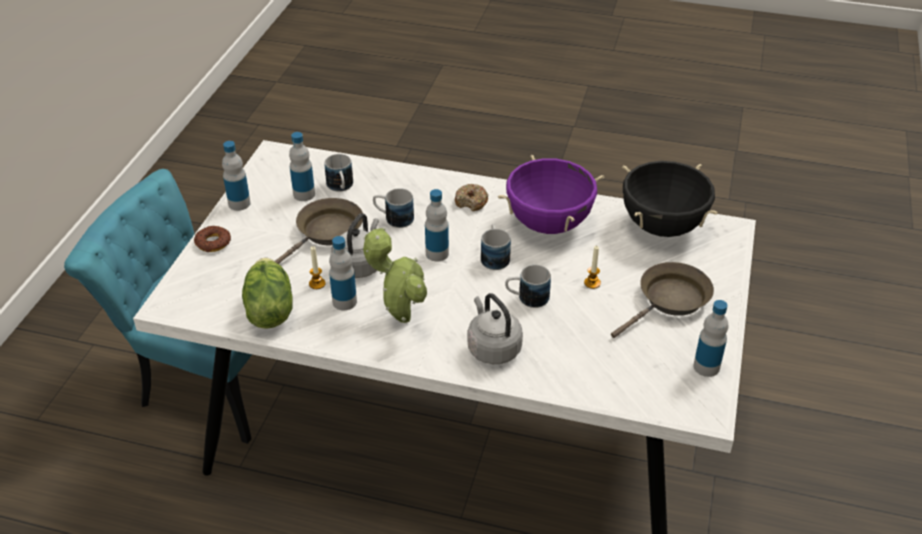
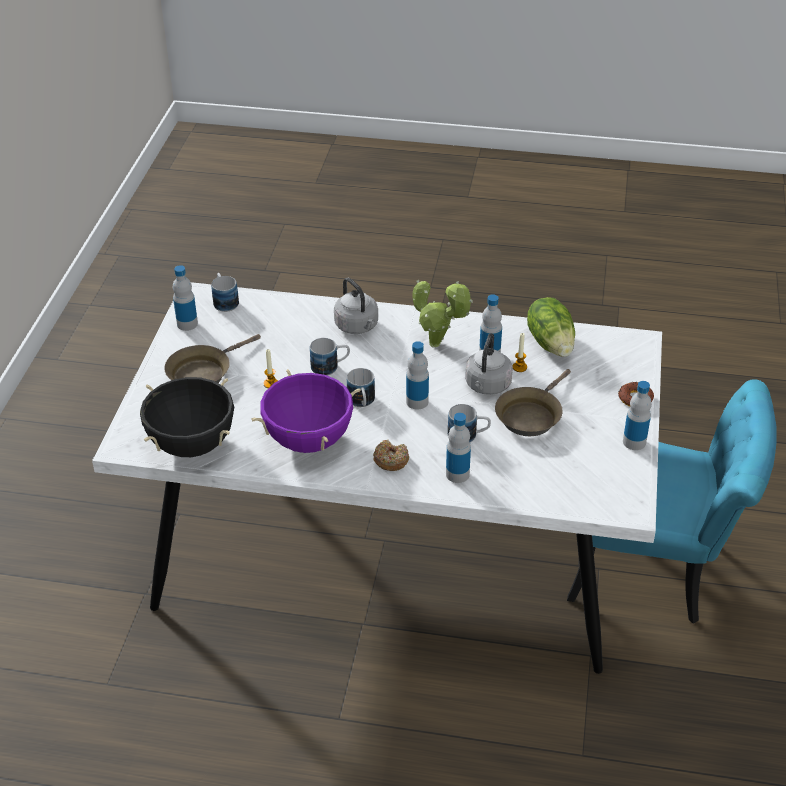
camera: 175 degrees right, 0 degrees up
(304, 194) = (572, 457): bottle -> bottle (457, 474)
(341, 187) = (535, 468): mug -> mug (224, 301)

